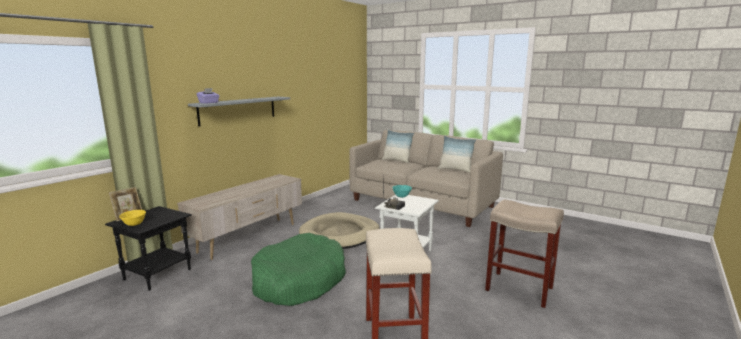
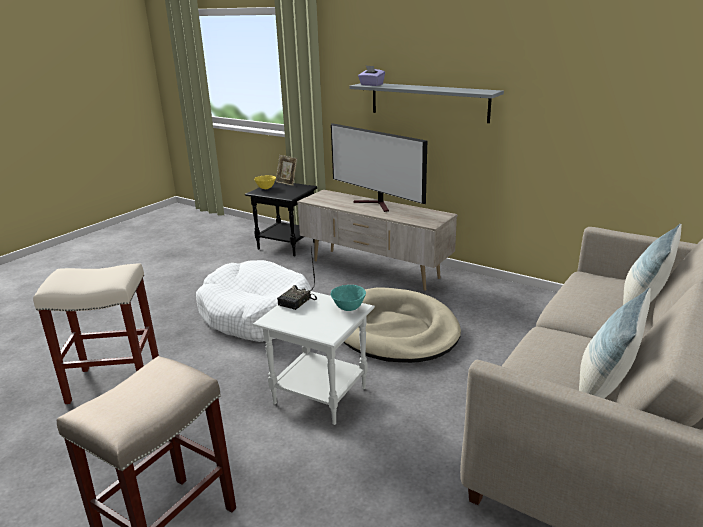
camera: 90 degrees right, 10 degrees up
(241, 188) = (377, 205): none -> television
(299, 281) = (256, 314): green dog bed -> white dog bed

